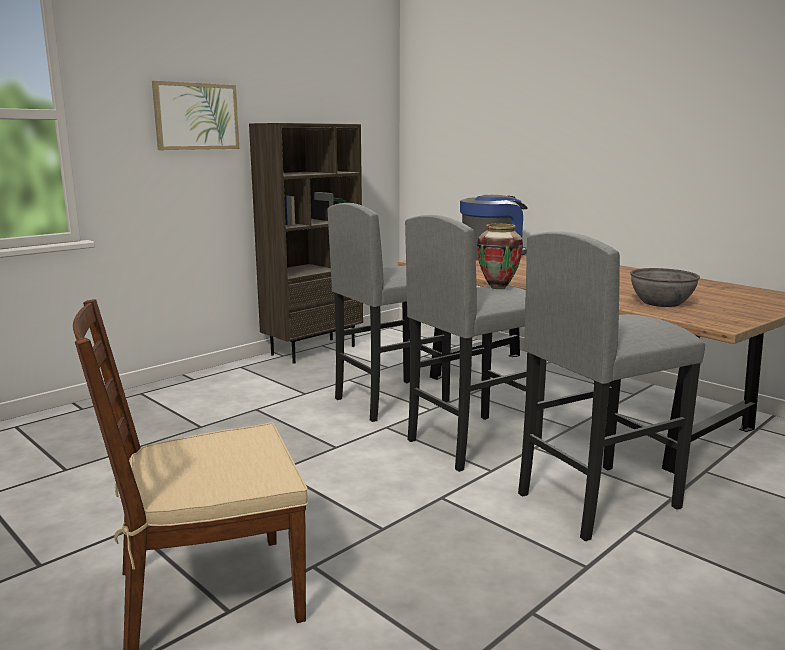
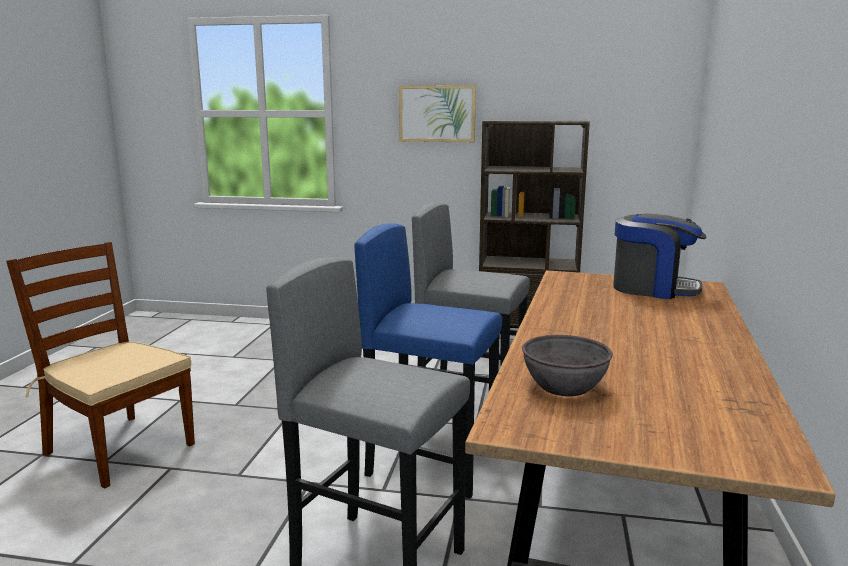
camera: 55 degrees right, 0 degrees up
(472, 442) = (432, 464): grey stool -> blue stool
(498, 287) = (464, 313): vase -> none

